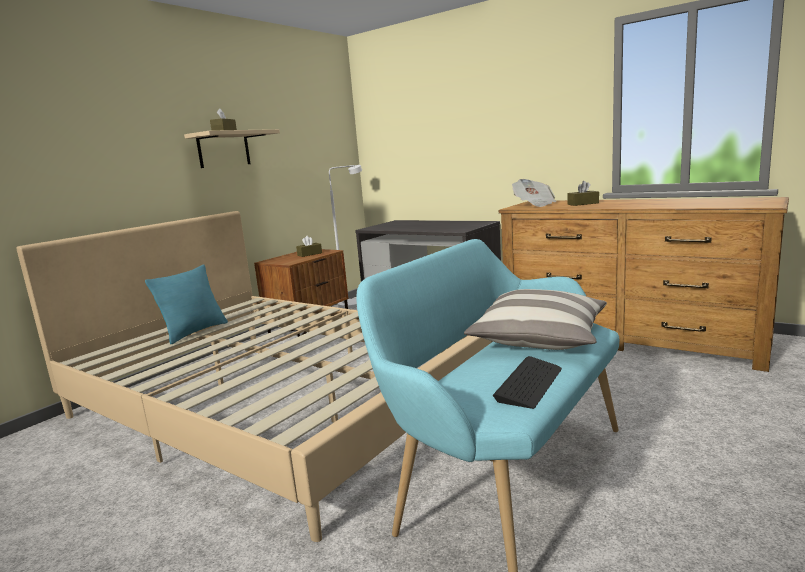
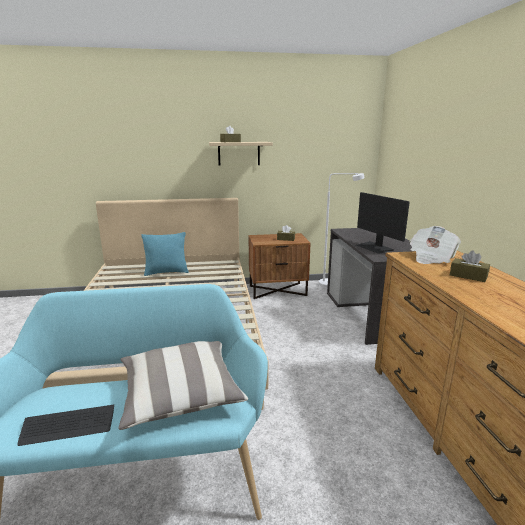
camera: 45 degrees right, 5 degrees up
(436, 228) = (374, 247): none -> monitor

